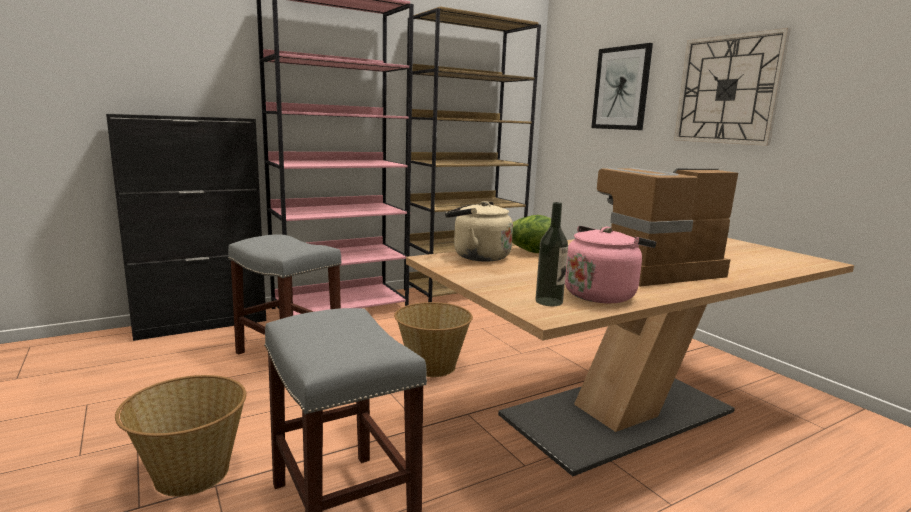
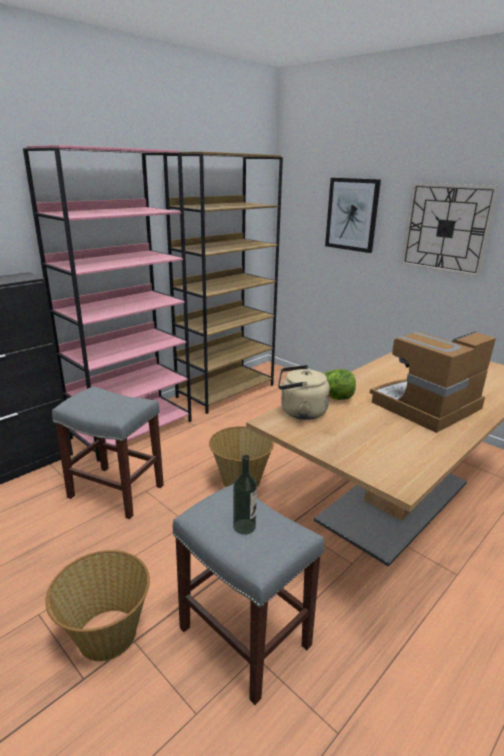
camera: 15 degrees left, 10 degrees up
(549, 301) = (391, 467): bottle -> bottle (244, 526)
(601, 294) = (418, 449): pink kettle -> none

